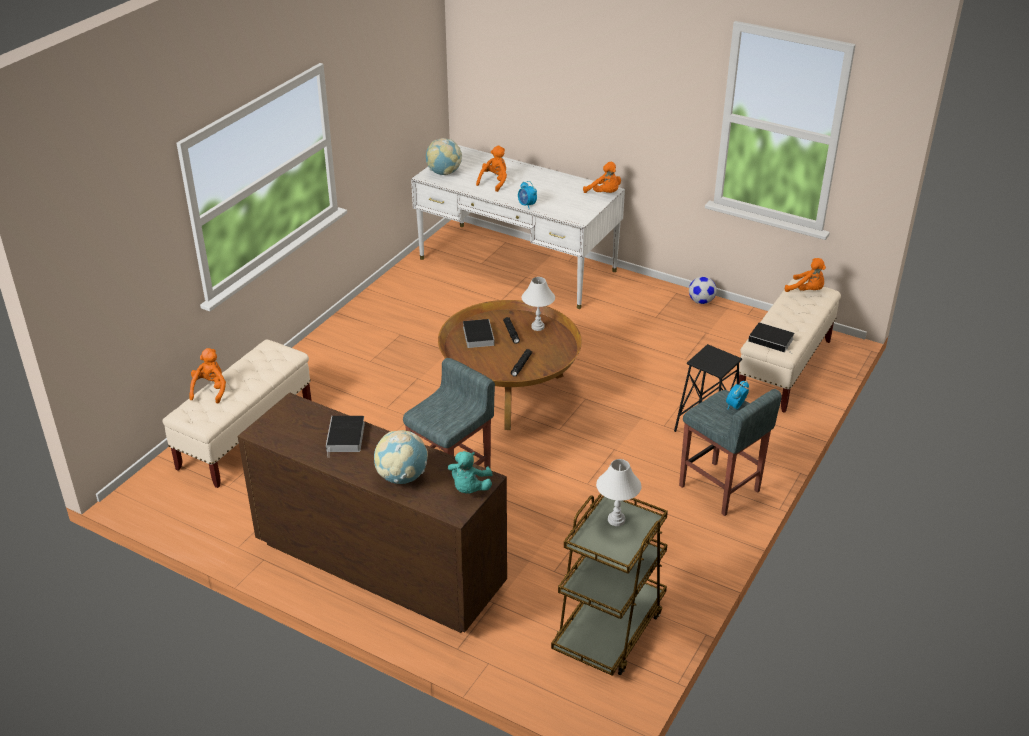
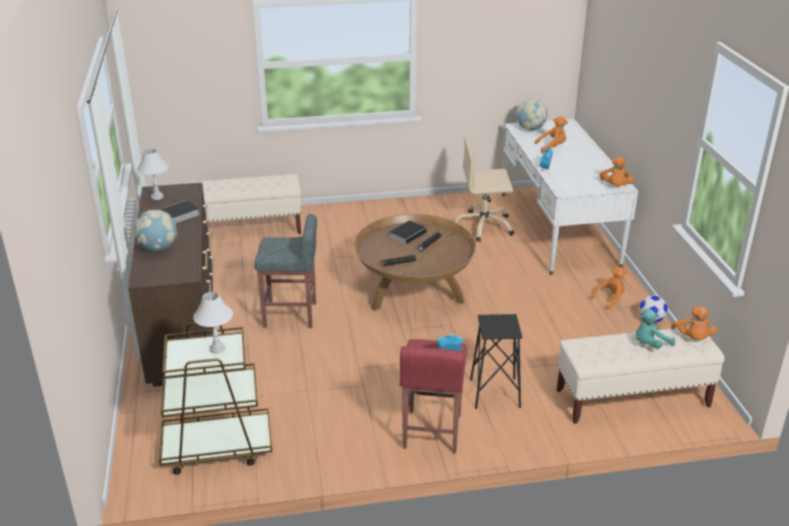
camera: 50 degrees right, 5 degrees down
(210, 390) = (225, 181): orange plush toy -> orange plush toy (610, 299)
(457, 298) = (483, 226): none -> beige office chair
(469, 489) = (172, 274): turquoise plush toy -> turquoise plush toy (650, 344)
(538, 327) = (452, 250): white table lamp -> white table lamp (157, 197)
(720, 489) = (431, 432): grey stool -> red stool
(772, 340) = (590, 349): book -> none

